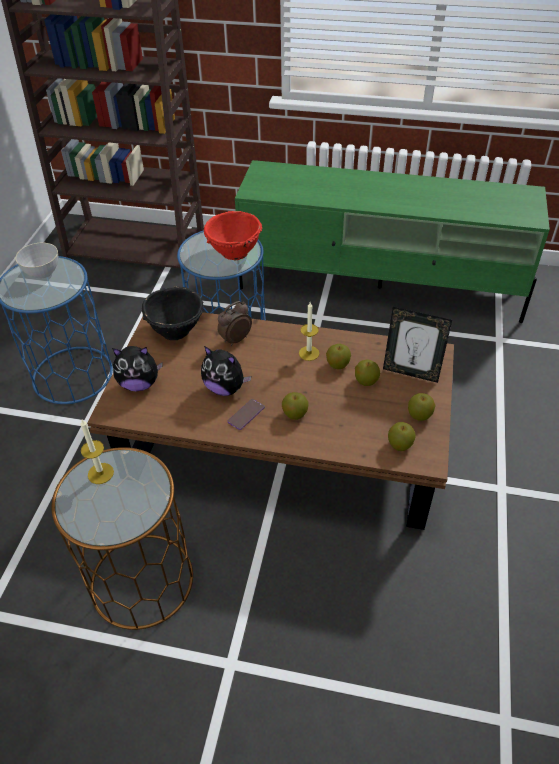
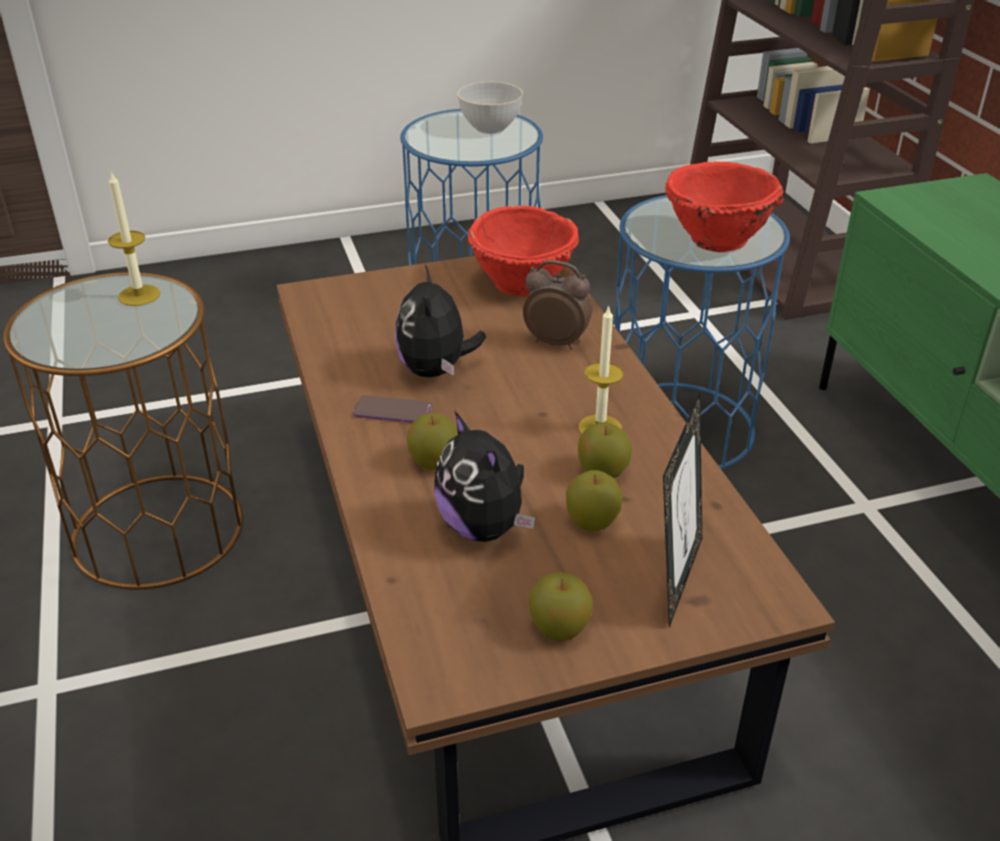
camera: 60 degrees right, 10 degrees down
(139, 384) = (381, 295): plush toy -> plush toy (484, 527)
(176, 330) = (523, 284): black bowl -> red bowl
(400, 445) = (454, 623): apple -> none
(411, 372) = (675, 578): picture frame -> picture frame turned 150 degrees counterclockwise

